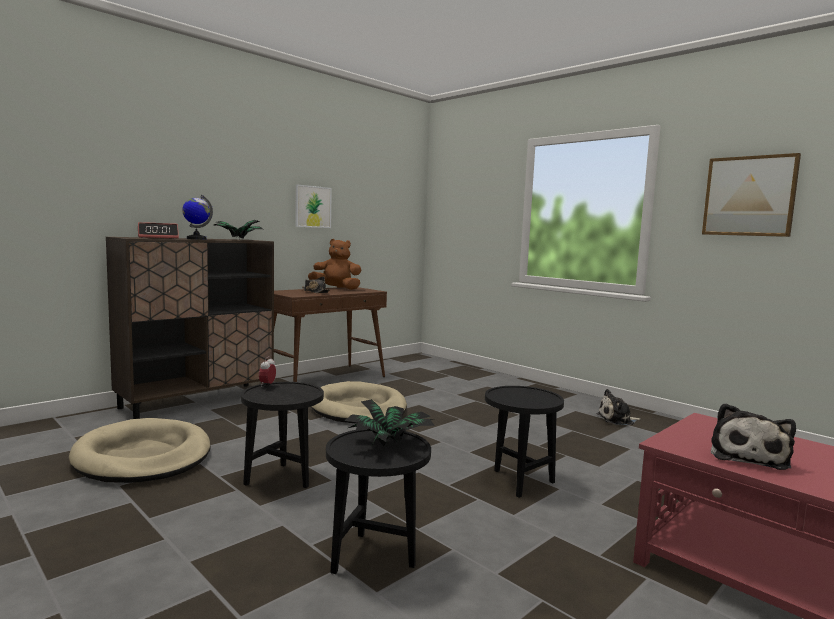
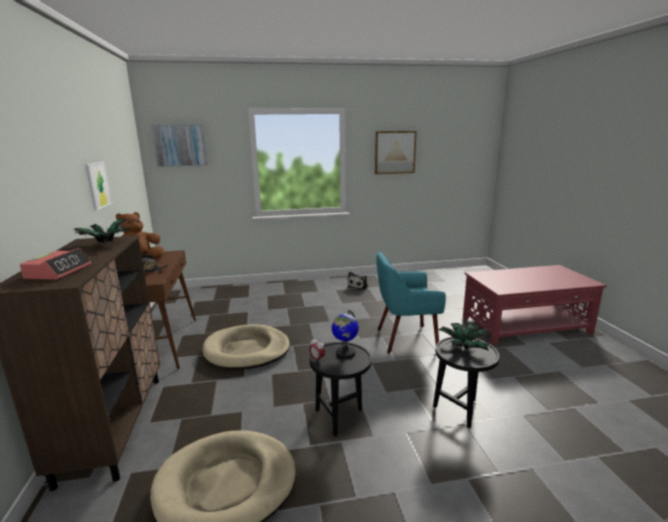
camera: 55 degrees left, 10 degrees up
(196, 239) = (94, 258): globe -> globe (345, 353)
(458, 188) = (181, 145): none -> picture
(518, 481) = (405, 339): black side table -> turquoise armchair
(748, 456) = (519, 283): plush toy -> none

